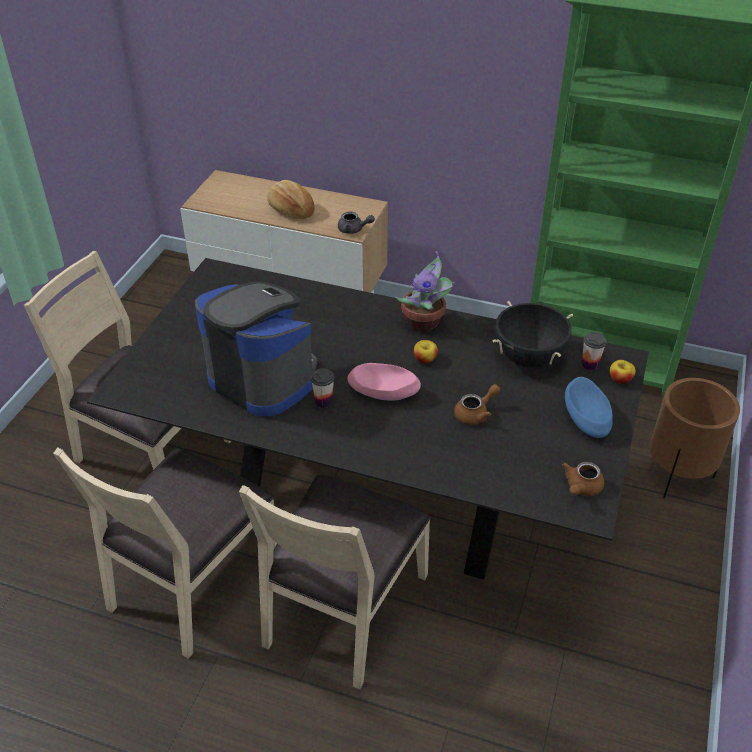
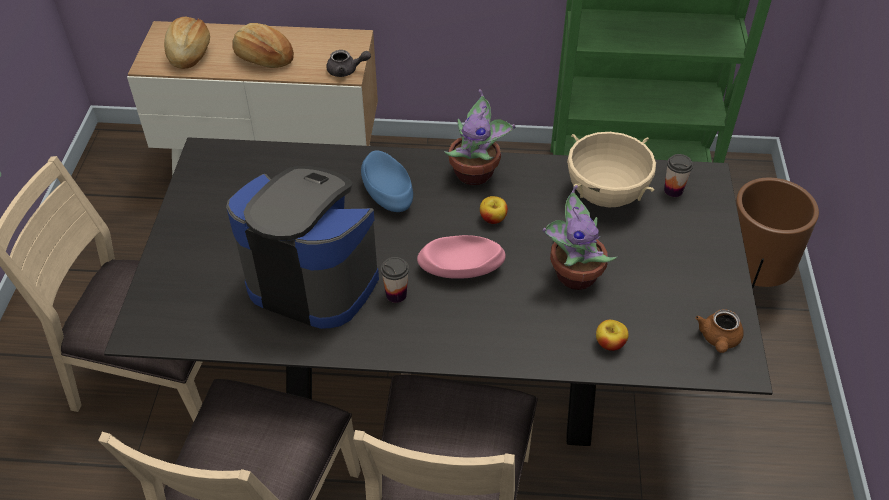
camera: 15 degrees left, 5 degrees up
(234, 197) = (189, 53): none -> bread
(475, 414) = (573, 274): brown teapot -> potted plant
(529, 358) = (606, 195): black cooking pot -> beige cooking pot
(585, 418) = (692, 255): blue bowl -> blue bowl (387, 193)
(620, 379) = (711, 202): apple -> apple (610, 343)

